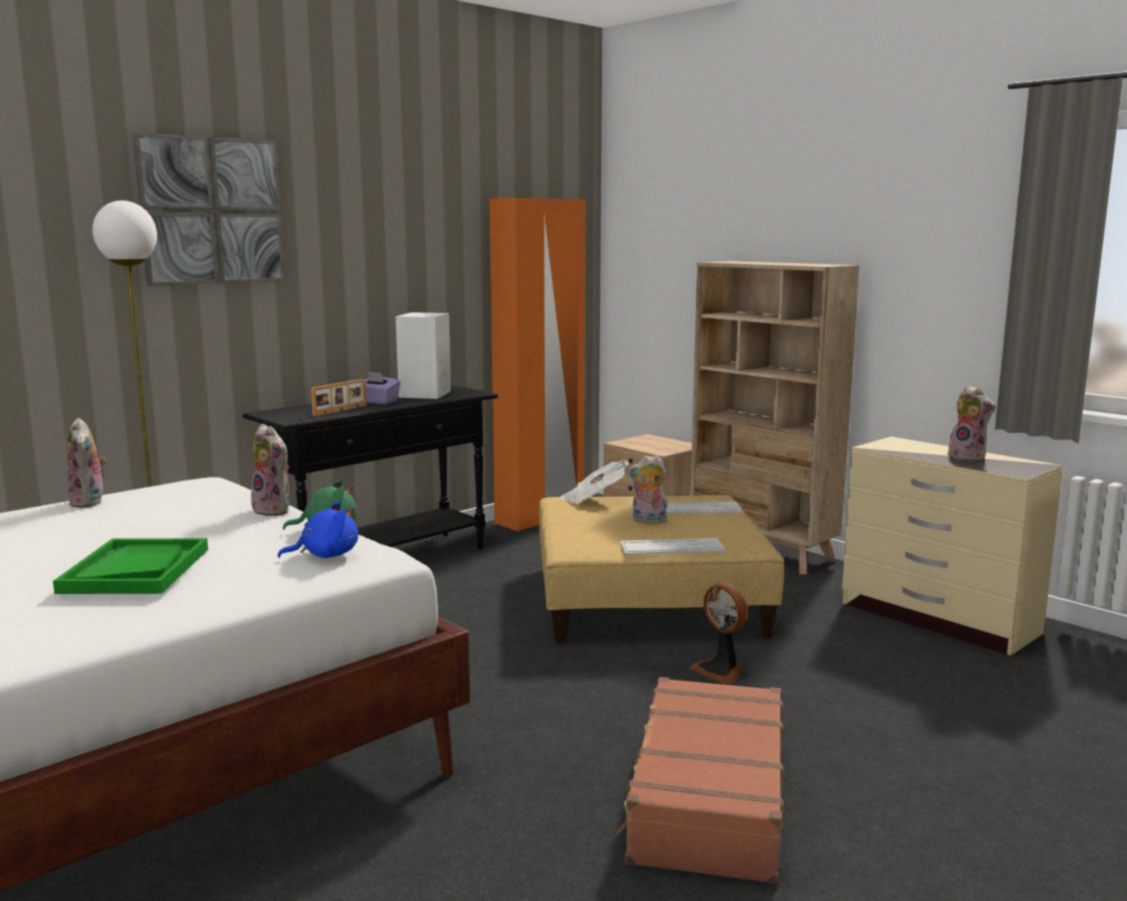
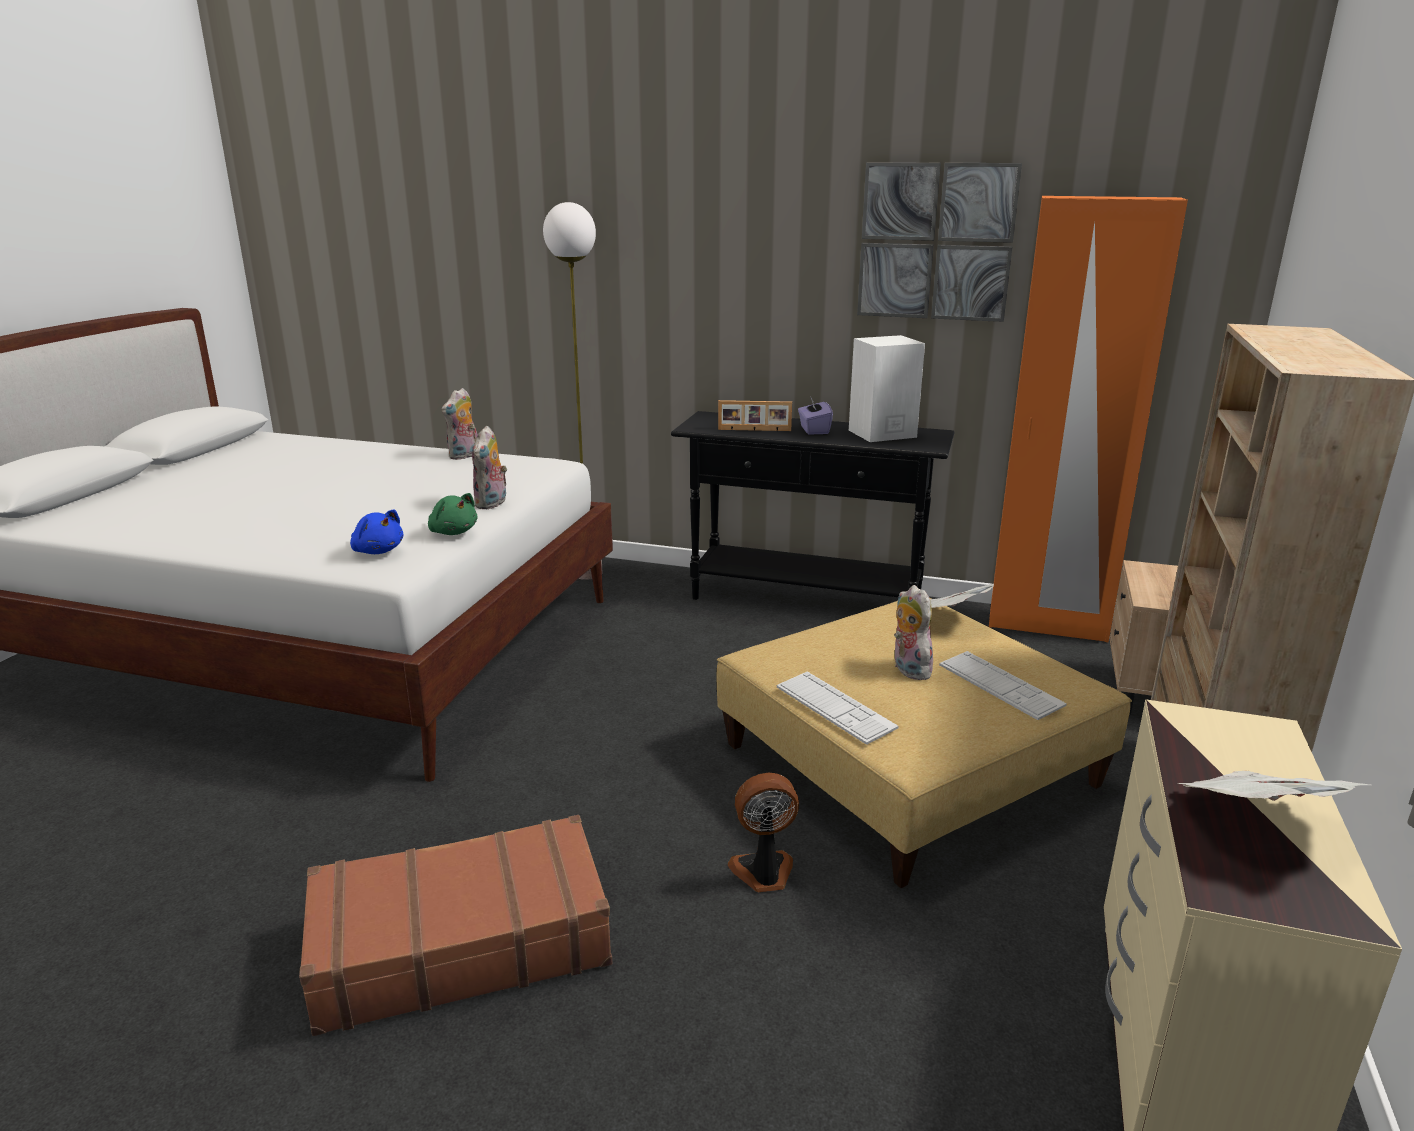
camera: 60 degrees right, 10 degrees up
(136, 570) = (305, 513): green tray -> none
(212, 211) = (684, 209): picture -> picture (936, 242)
(721, 671) = (763, 873): fan -> fan turned 60 degrees clockwise
(969, 458) = (1259, 819): plush toy -> newspaper

